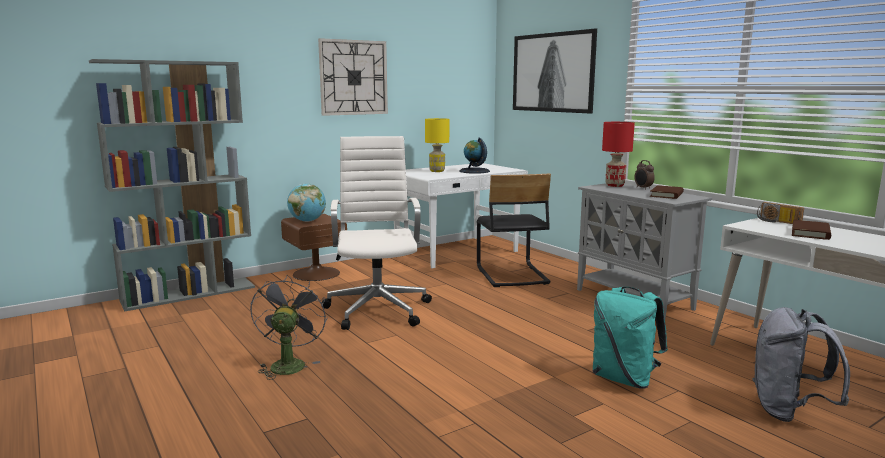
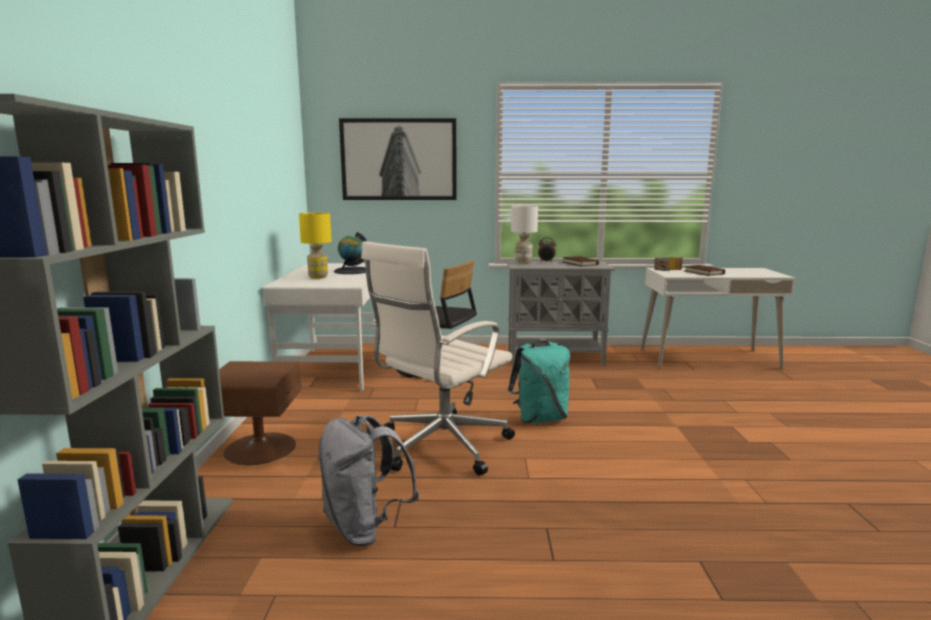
camera: 55 degrees left, 0 degrees up
(288, 364) = (544, 539): grey fan -> none
(307, 221) = (252, 375): globe -> none
(353, 77) = (230, 159): wall clock -> none
(378, 309) = (440, 446): white office chair -> white office chair turned 75 degrees counterclockwise
(615, 185) = (523, 263): red table lamp -> white table lamp
(624, 379) = (695, 407): turquoise backpack -> turquoise backpack (540, 418)
(788, 411) = (766, 387): grey backpack -> grey backpack (365, 528)

